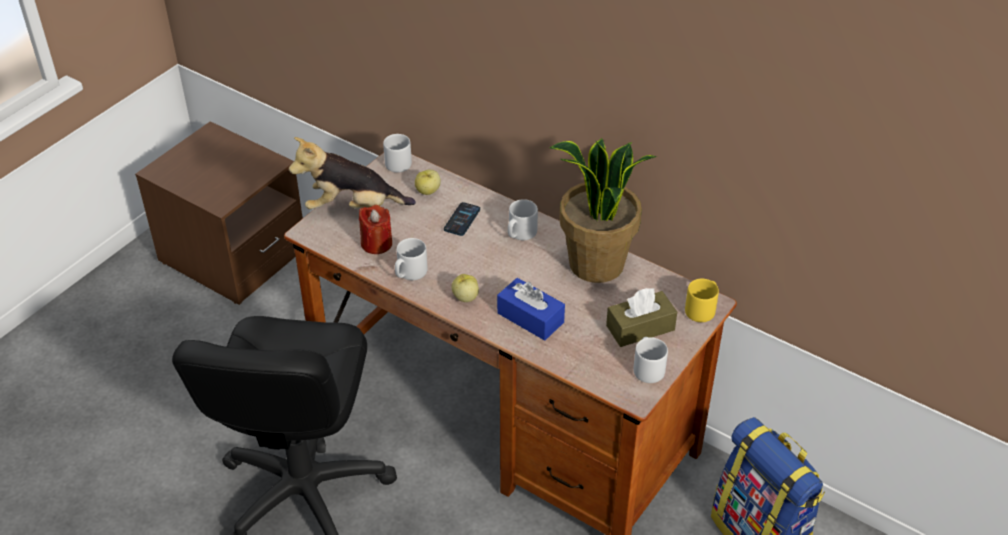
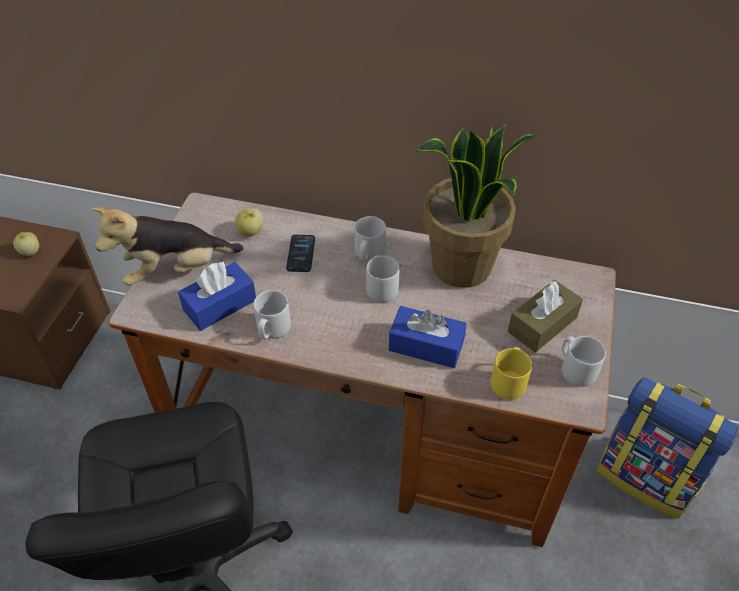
camera: 20 degrees left, 5 degrees up
(376, 243) = (220, 305): red candle -> blue tissue box
(399, 162) = (206, 208): grey mug -> grey mug (381, 287)
(465, 297) = (345, 341): apple -> apple (30, 252)
(702, 309) = (589, 287): yellow mug -> yellow mug (509, 381)

